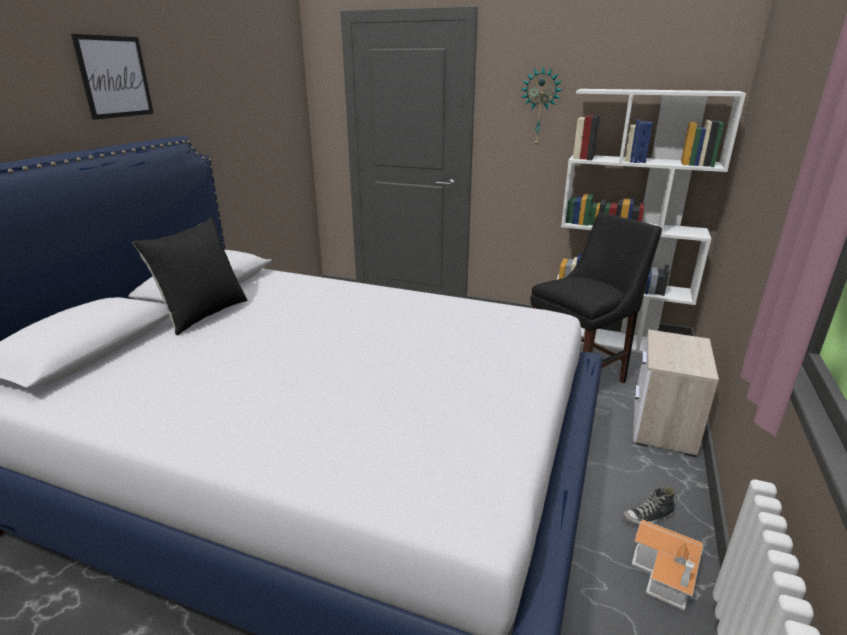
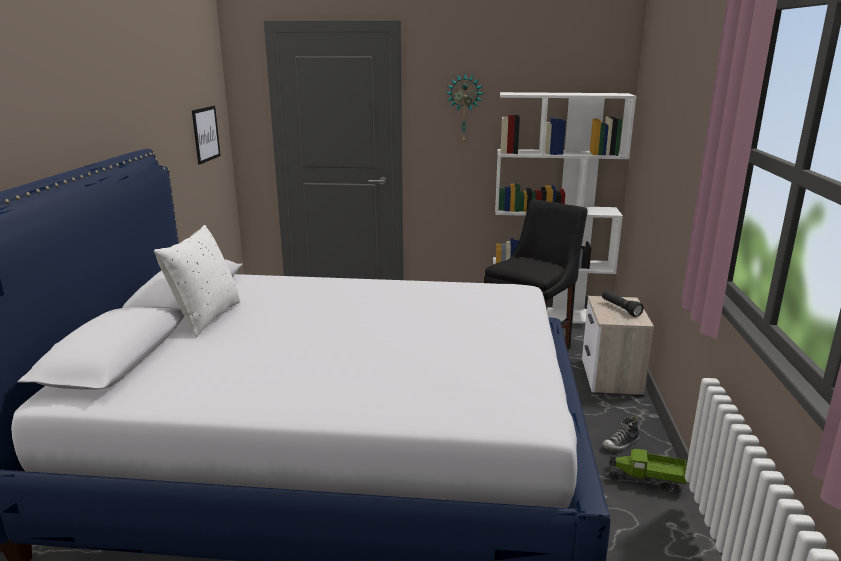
camera: 15 degrees left, 5 degrees down
(114, 77) = (91, 95): picture -> picture (206, 134)
(203, 314) = (205, 317): black pillow -> white pillow
(666, 574) = (646, 479): toy house -> toy truck
(682, 351) = (620, 309): none -> black flashlight

